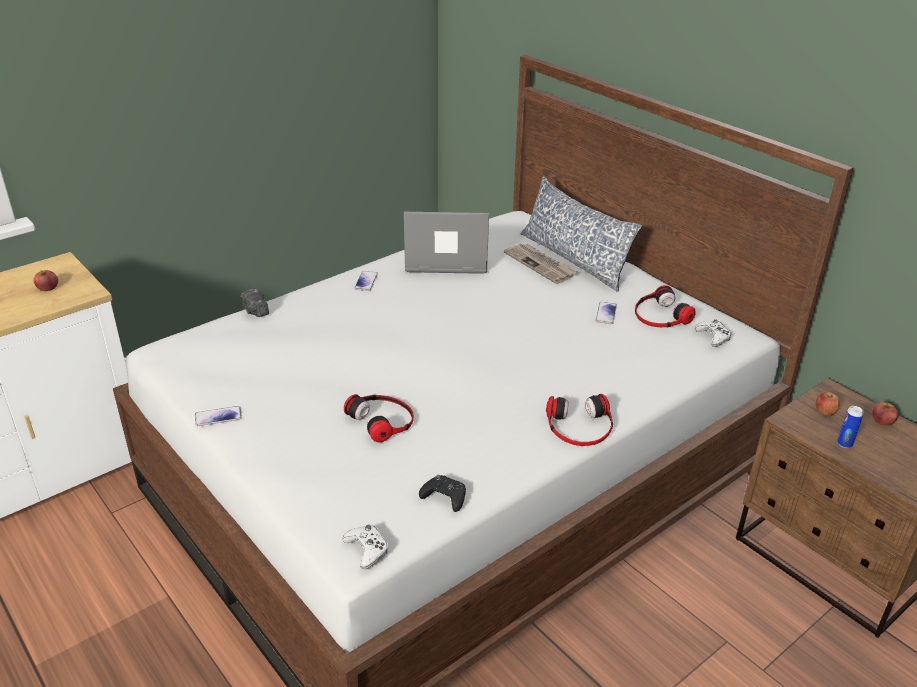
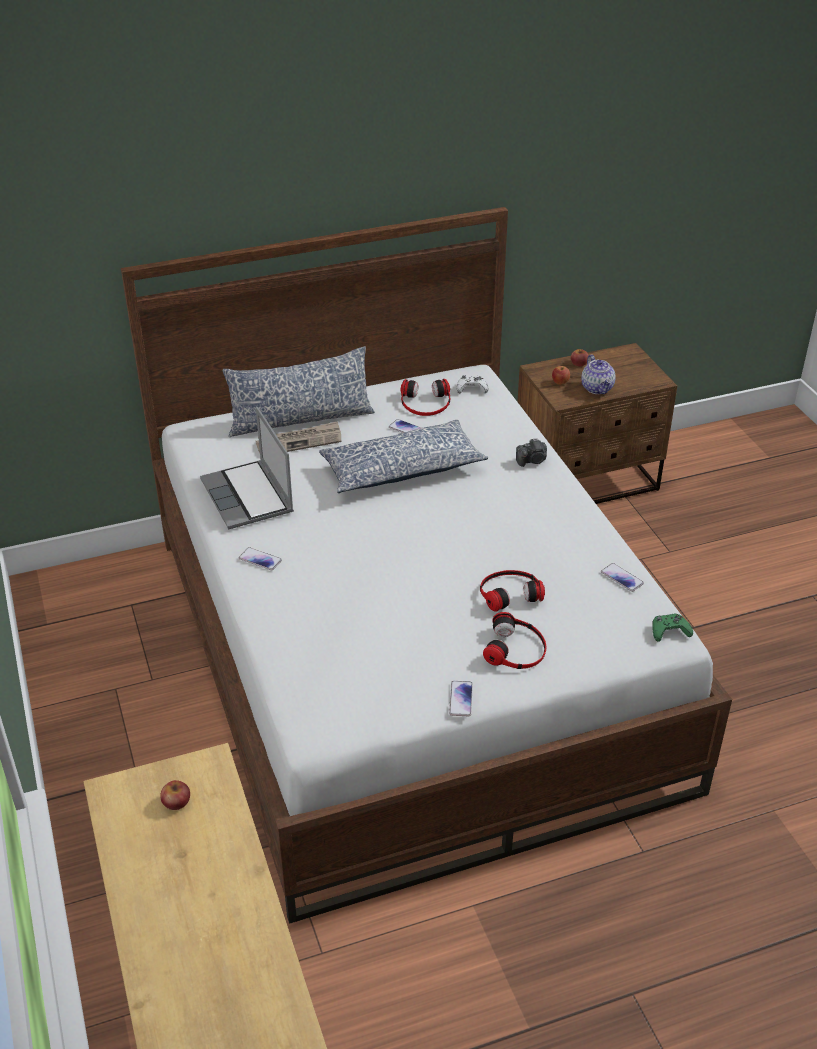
camera: 70 degrees left, 5 degrees up
(255, 311) = (273, 651): camera -> camera (532, 461)
(367, 550) = (669, 631): white game controller -> green game controller
(444, 497) = (622, 578): black game controller -> phone
(445, 260) = (249, 497): laptop -> laptop turned 45 degrees counterclockwise
(539, 323) = (401, 469): none -> pillow
(579, 426) = (560, 489): headphones -> headphones (516, 649)
(844, 444) = (597, 388): can -> teapot

